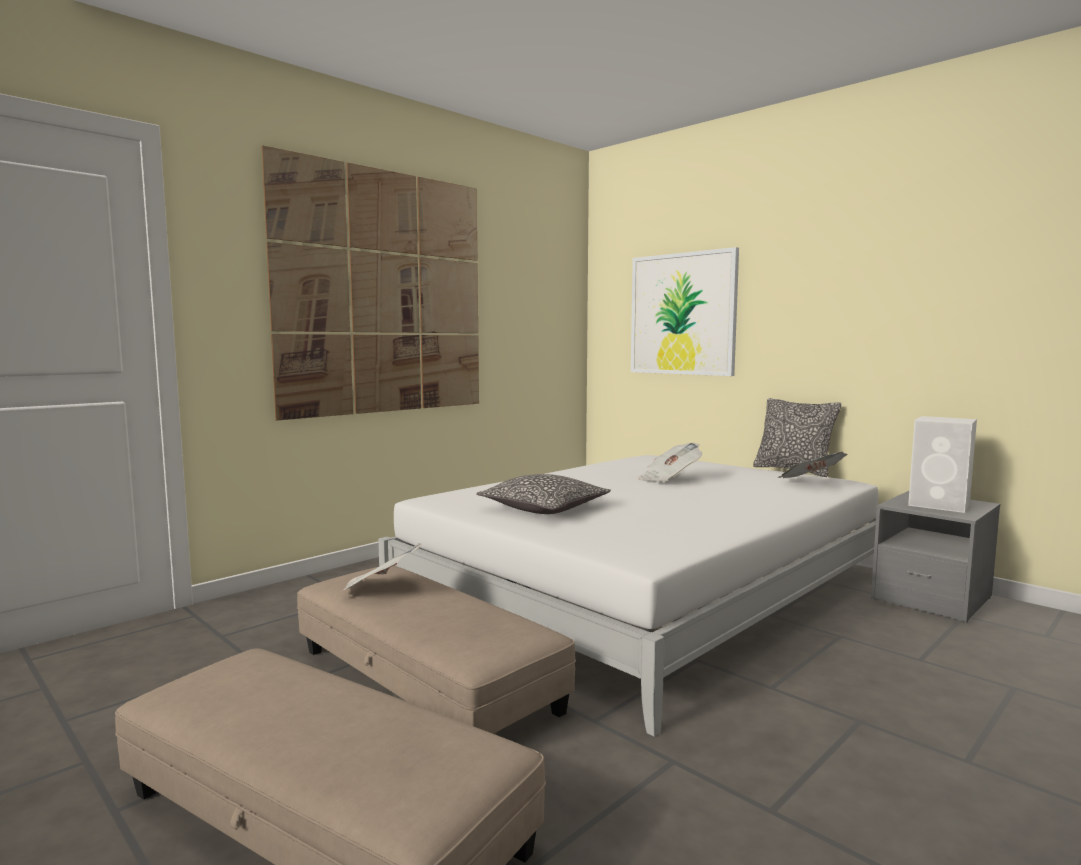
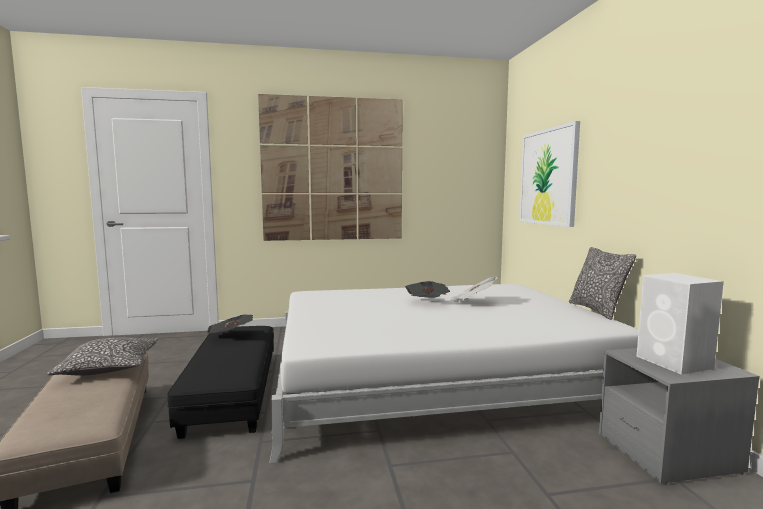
camera: 35 degrees right, 0 degrees up
(425, 680) = (232, 392): beige ottoman -> black ottoman
(544, 508) = (345, 307): pillow -> pillow (109, 367)
(810, 483) = (571, 321): newspaper -> newspaper (427, 302)

